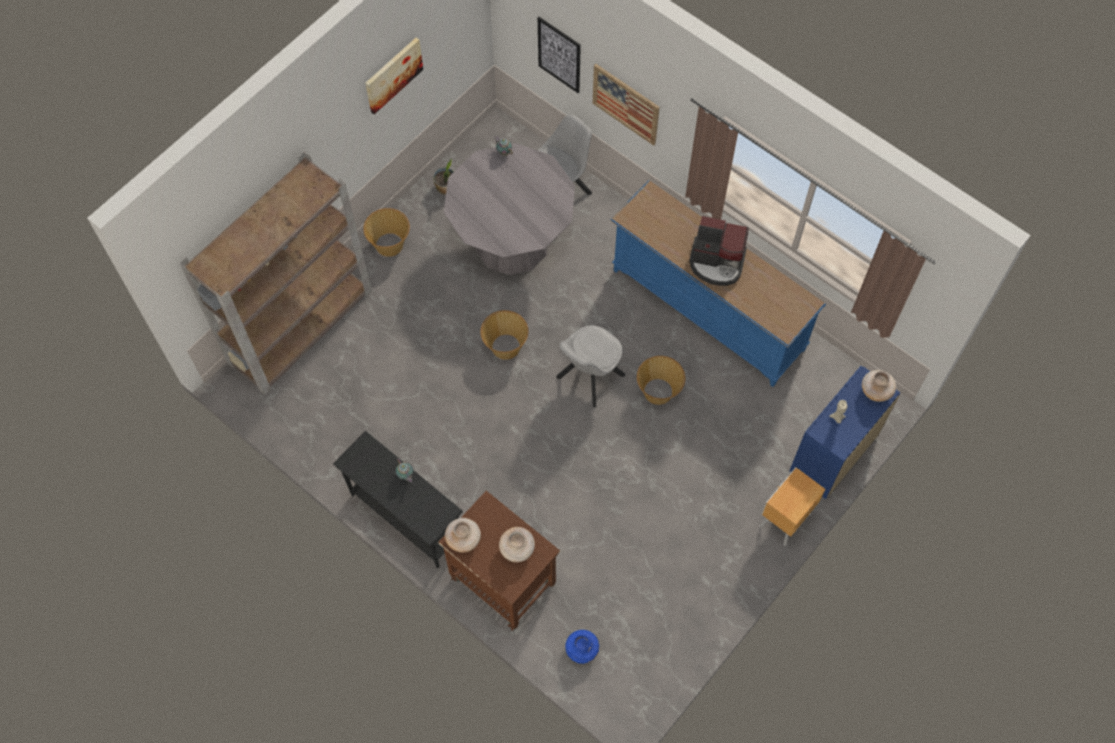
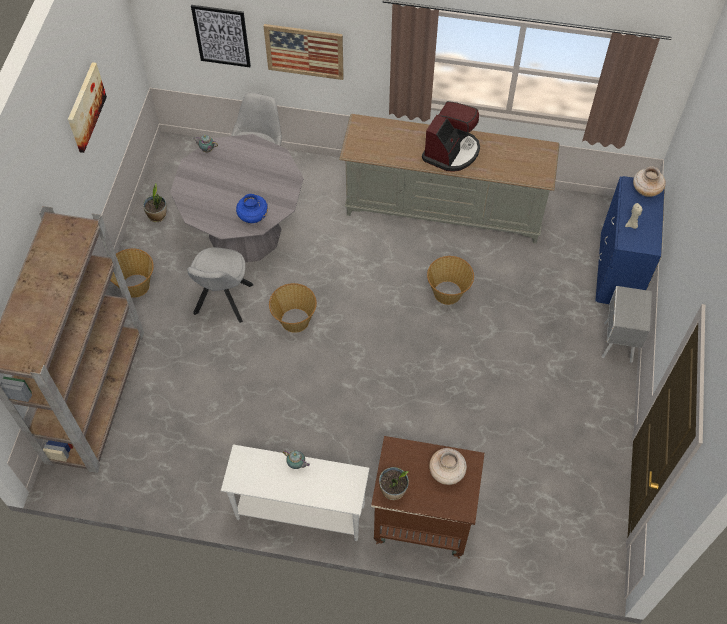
camera: 30 degrees left, 5 degrees down
(405, 518) = (299, 513): black console table -> white console table
(464, 539) = (393, 490): beige vase -> potted plant
(581, 650) = (529, 541): blue vase -> blue vase (253, 216)
(589, 377) = (383, 310): grey chair -> grey chair (223, 300)
(707, 310) = (444, 210): blue cabinet -> grey cabinet
(717, 262) = (451, 151): coffee machine -> coffee machine turned 45 degrees counterclockwise
(783, 521) = (617, 343): brown nightstand -> grey nightstand

